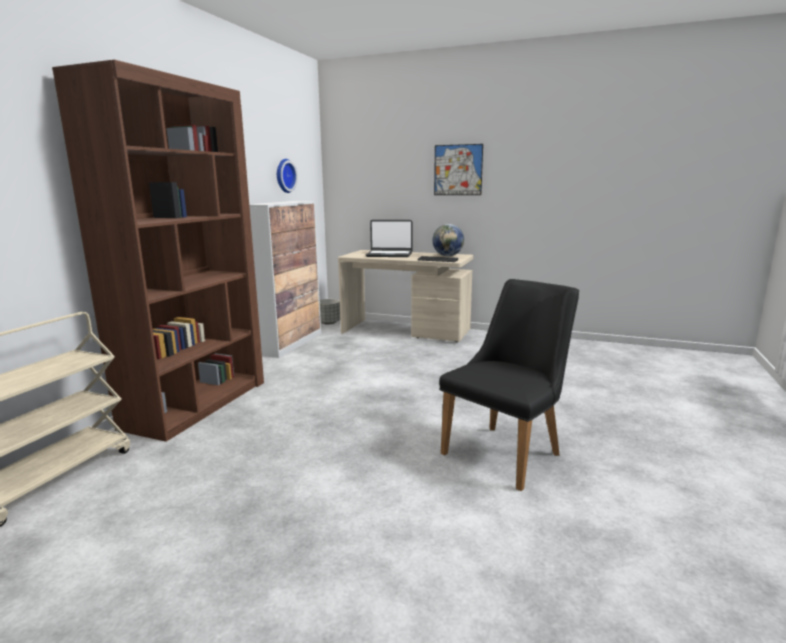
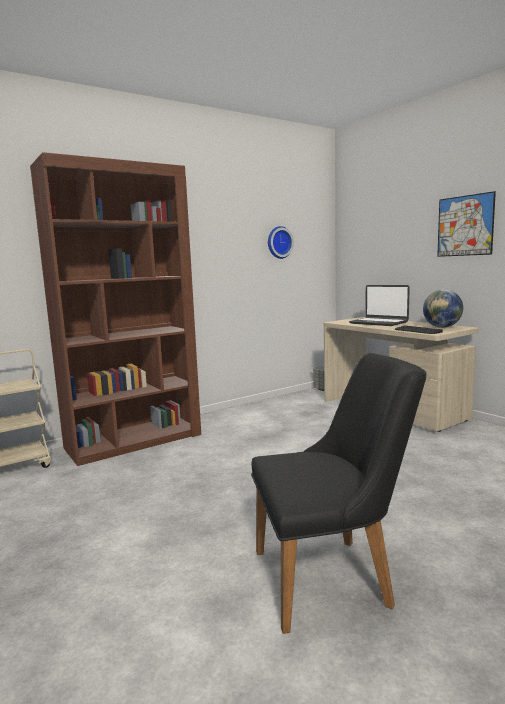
camera: 35 degrees right, 5 degrees down
(291, 343) = (268, 403): cabinet -> none

